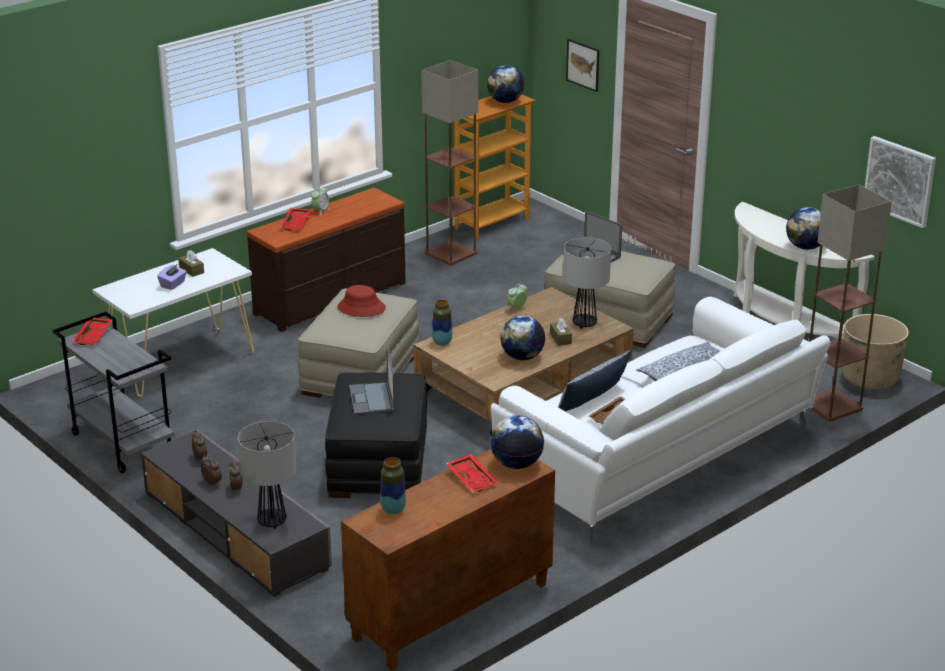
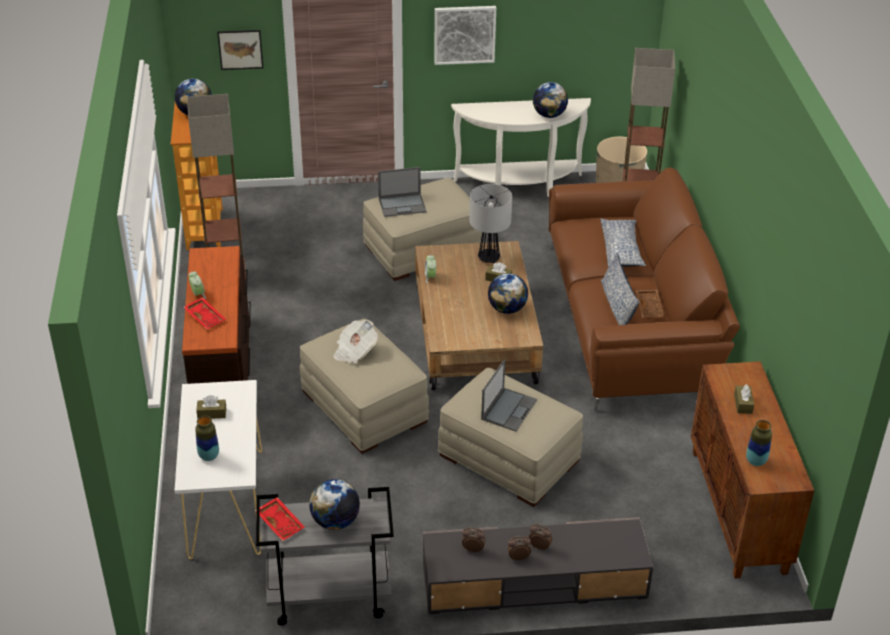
camera: 55 degrees left, 10 degrees up
(173, 284) = (226, 435): purple tissue box -> none
(272, 521) = (606, 546): table lamp -> none
(361, 308) = (354, 351): red hat -> newspaper
(372, 399) = (509, 409): laptop -> laptop turned 90 degrees counterclockwise
(379, 463) = (509, 458): black ottoman -> beige ottoman
(442, 342) = (443, 336): vase -> vase (209, 456)
(473, 479) = (743, 404): red tray -> brown tissue box
(516, 464) = (739, 374): globe -> globe (335, 521)
(659, 457) = (630, 321): white sofa -> brown sofa
(900, 181) = (608, 33): picture -> picture (464, 34)

